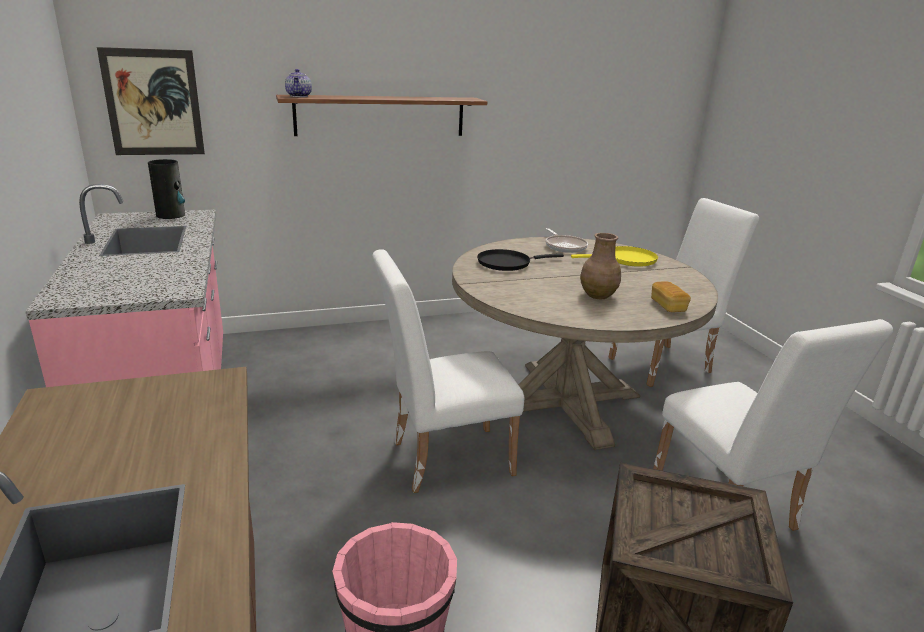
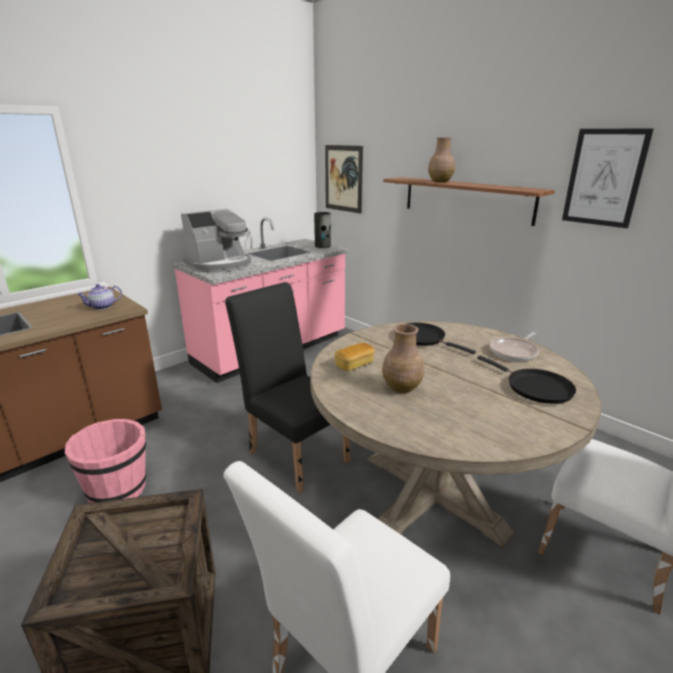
camera: 65 degrees right, 0 degrees up
(127, 281) = (220, 265): none -> coffee machine
(299, 96) = (404, 178): teapot -> teapot (102, 307)
(357, 97) = (440, 181): none -> brown vase
(442, 458) = (294, 452): white chair -> black chair
(516, 84) = (604, 178): none -> picture
(627, 260) = (535, 388): yellow frying pan -> black frying pan
(668, 306) = (424, 429): bread -> bread (354, 365)

